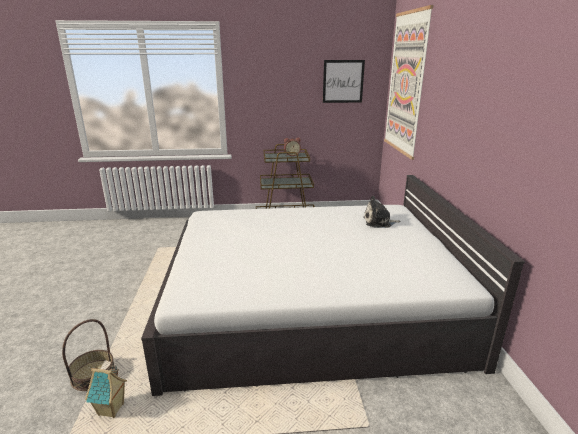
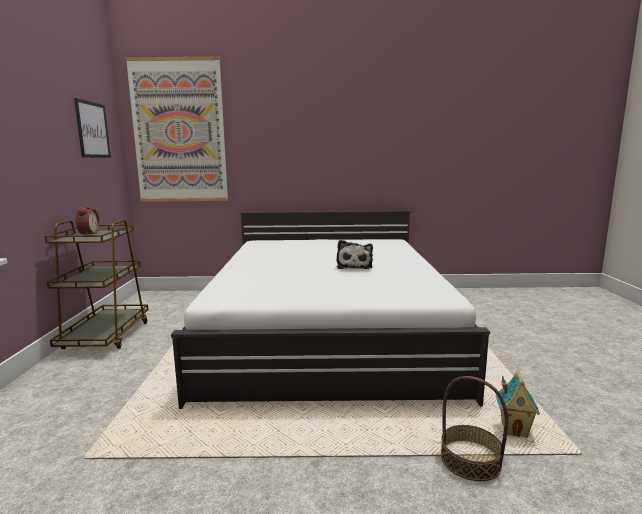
camera: 85 degrees left, 10 degrees down
(379, 222) = (289, 246): plush toy -> plush toy (354, 266)

